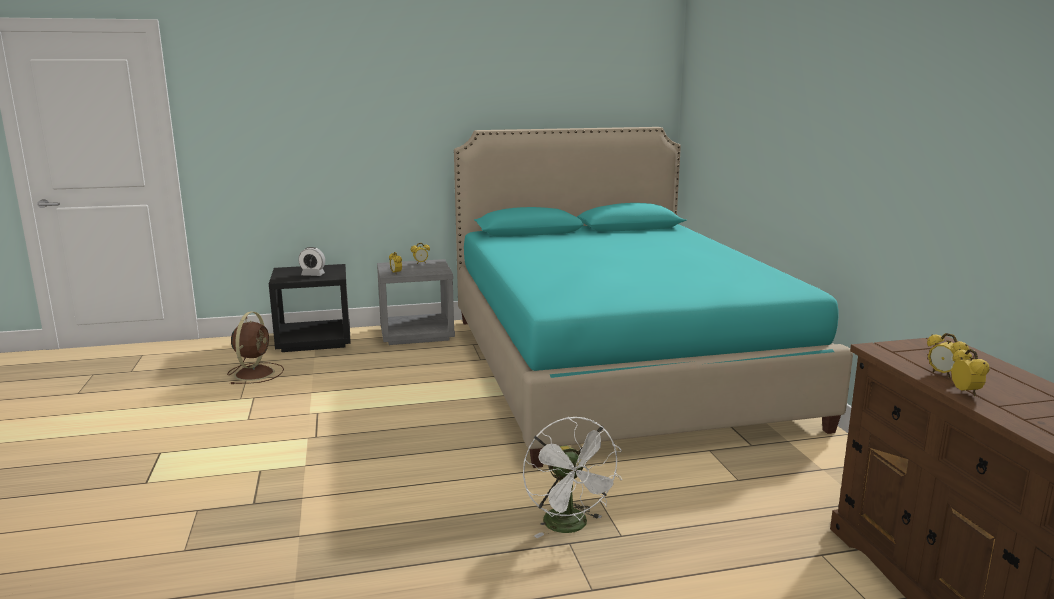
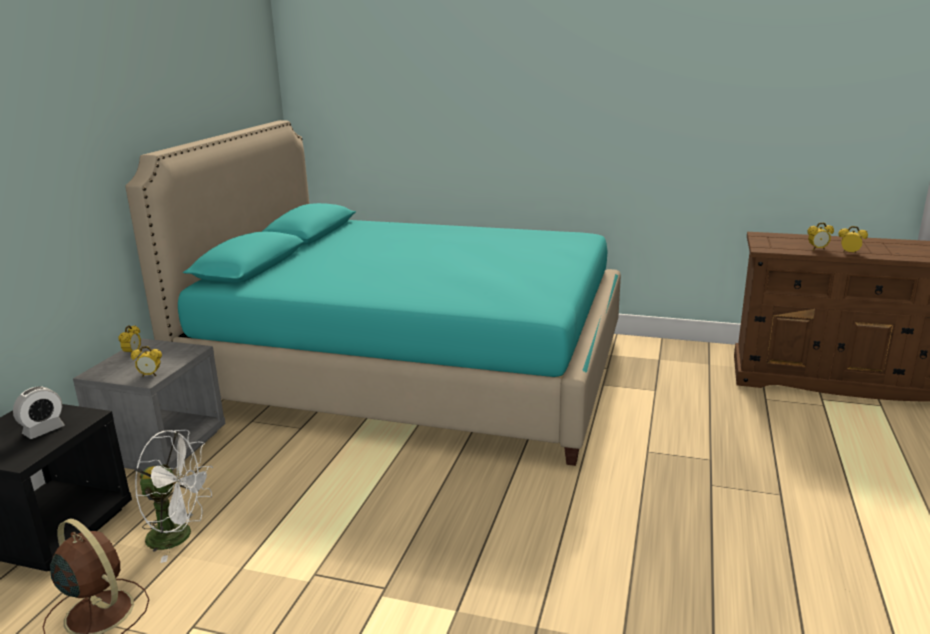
camera: 60 degrees left, 5 degrees up
(571, 527) = (687, 477): white fan -> white fan (179, 536)

